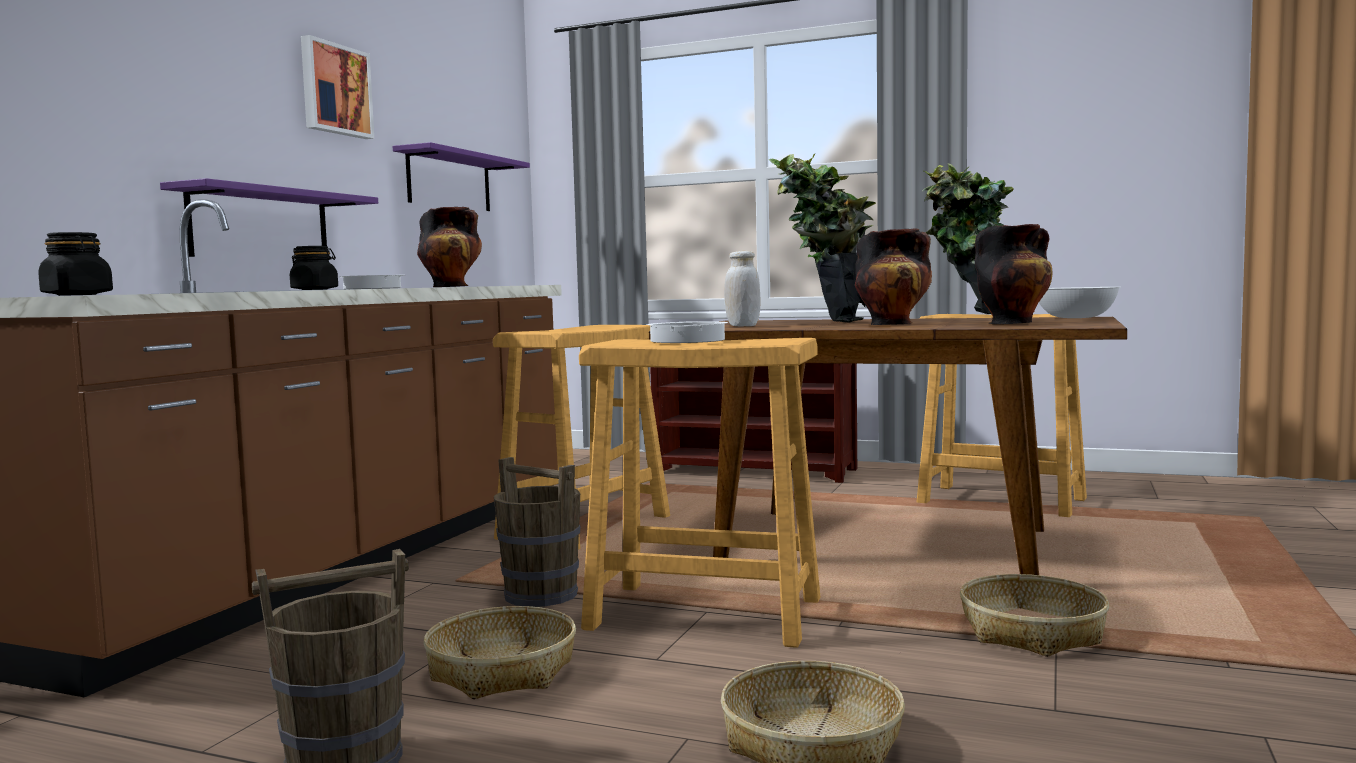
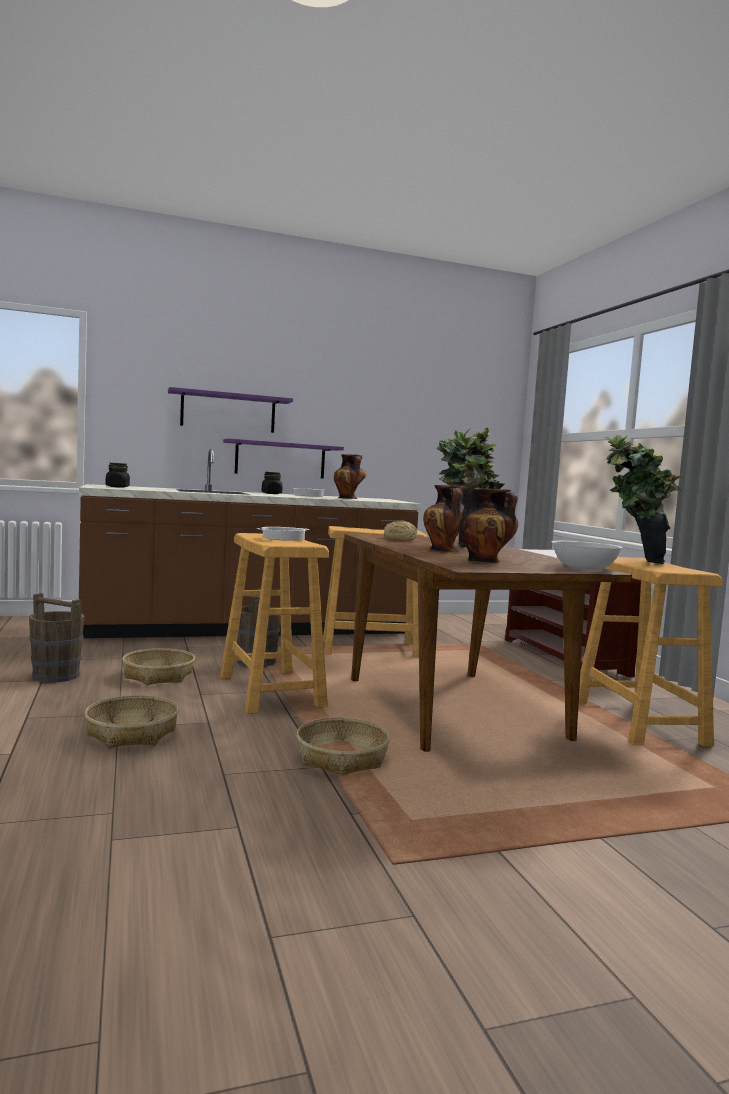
camera: 50 degrees right, 0 degrees up
(334, 90) = (342, 388): picture -> none
(449, 181) = (433, 436): purple shelf -> purple shelf (228, 412)
(742, 326) = (401, 539): white jar -> bread

